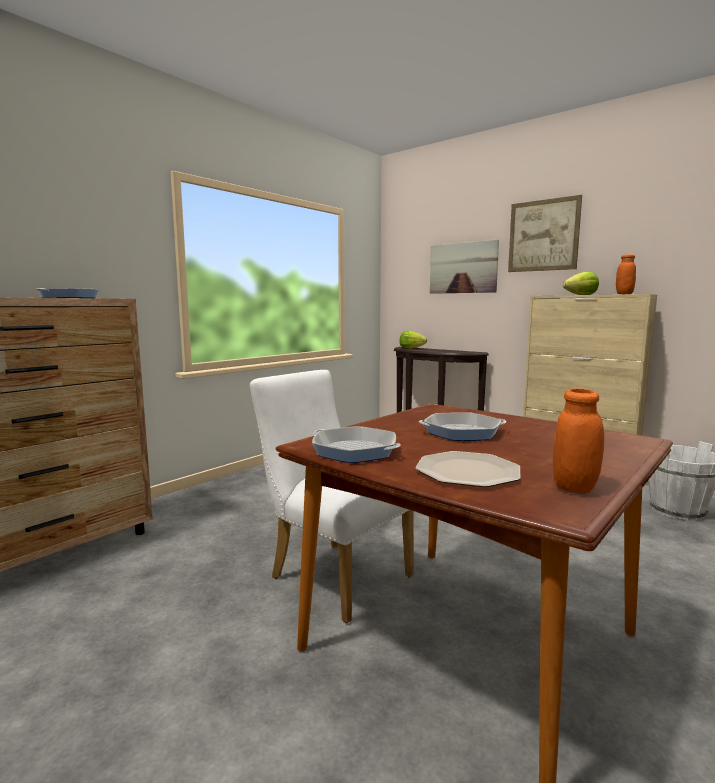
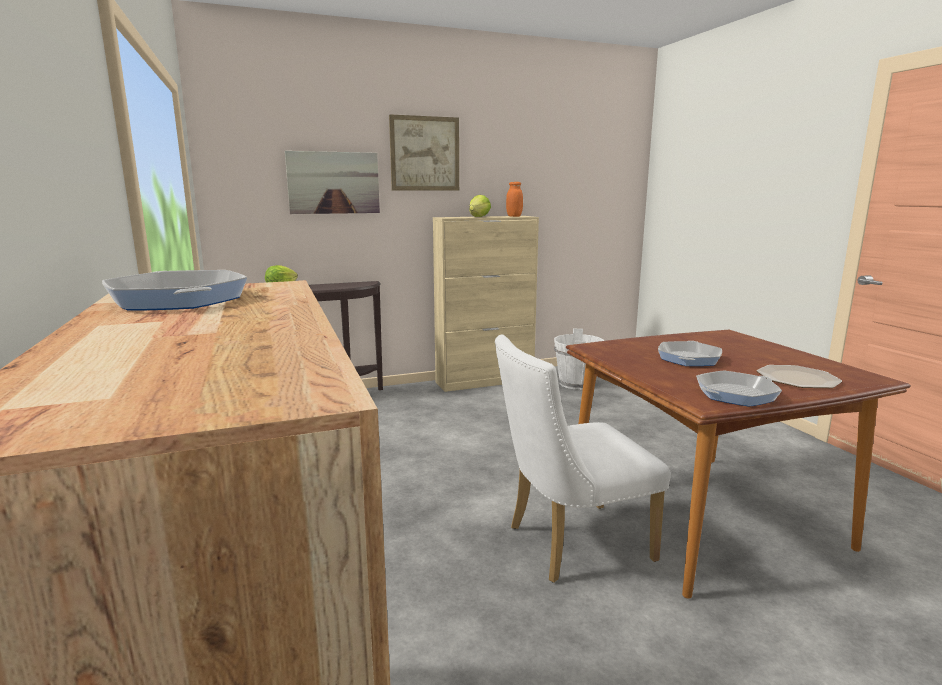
camera: 60 degrees left, 5 degrees up
(574, 487) = (832, 367): orange jar -> none

